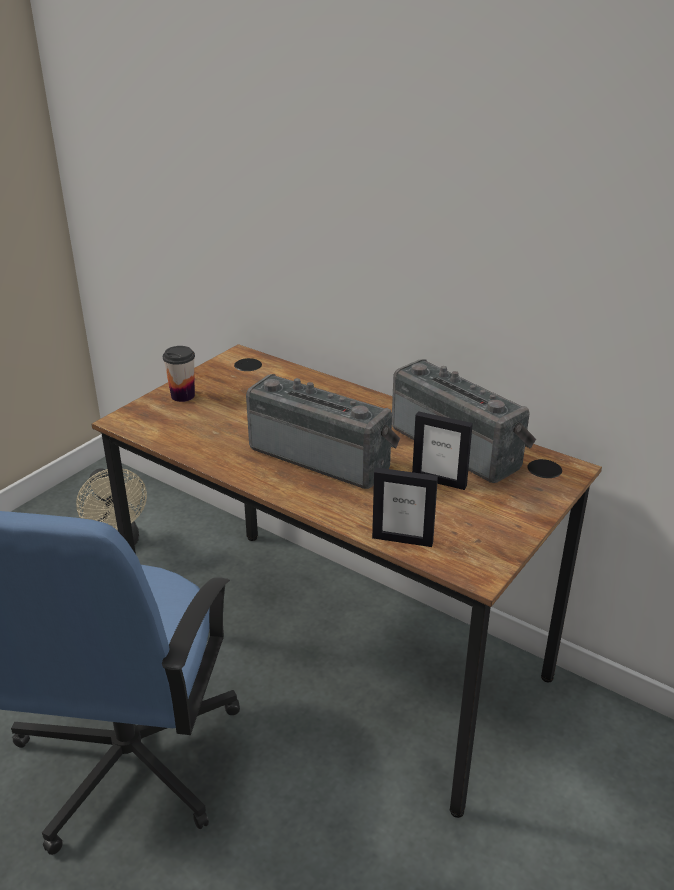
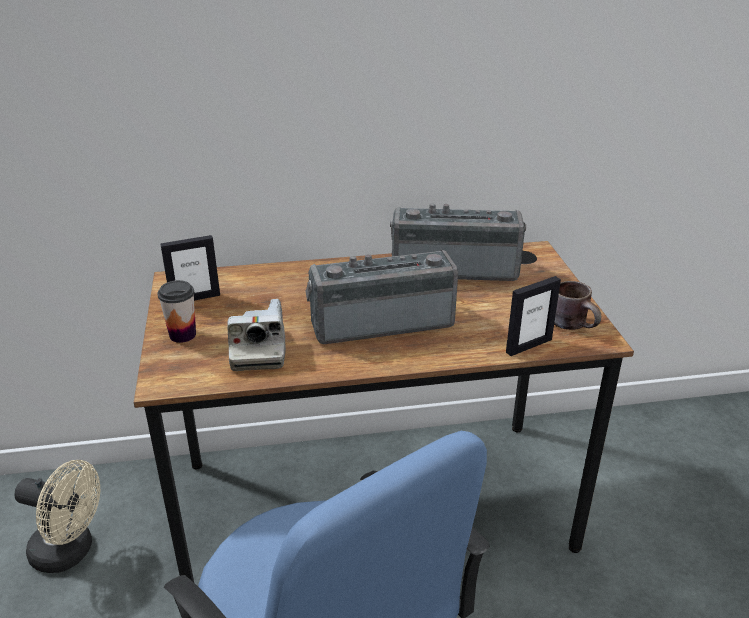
camera: 45 degrees left, 0 degrees up
(207, 431) = (258, 350): none -> camera
(439, 481) = (482, 297): picture frame -> picture frame (195, 298)
(479, 548) = (575, 324): none -> brown mug

